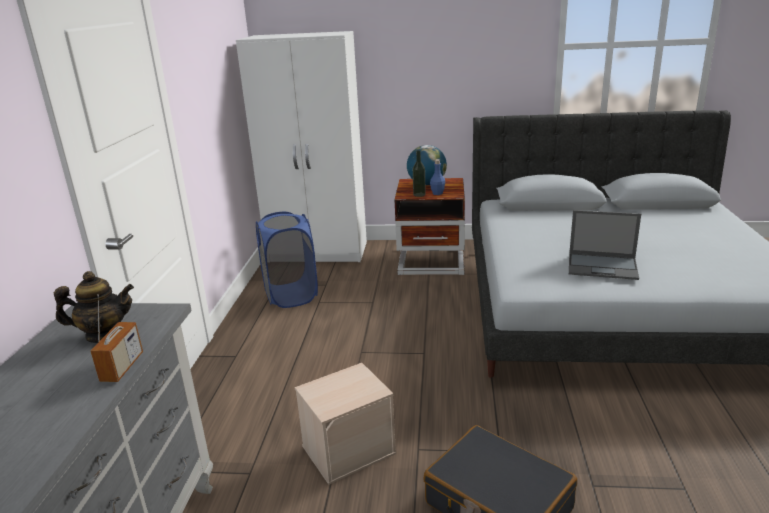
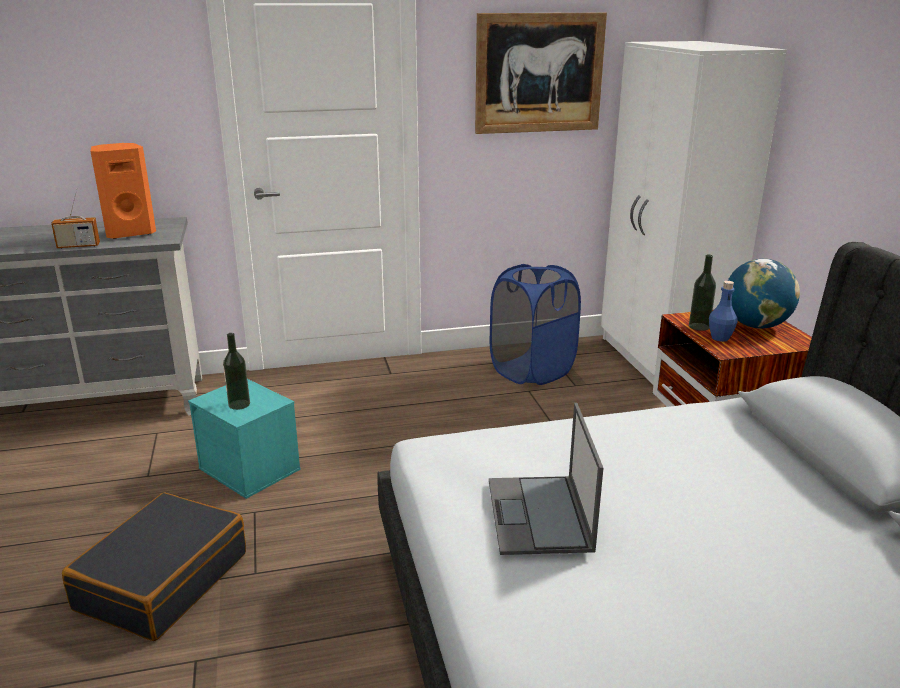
camera: 70 degrees right, 0 degrees up
(104, 335) = (130, 233): teapot -> orange speaker
(209, 71) = (539, 73): none -> picture
(349, 449) = (251, 469): beige storage box -> turquoise storage box
(351, 391) = (239, 404): none -> bottle

